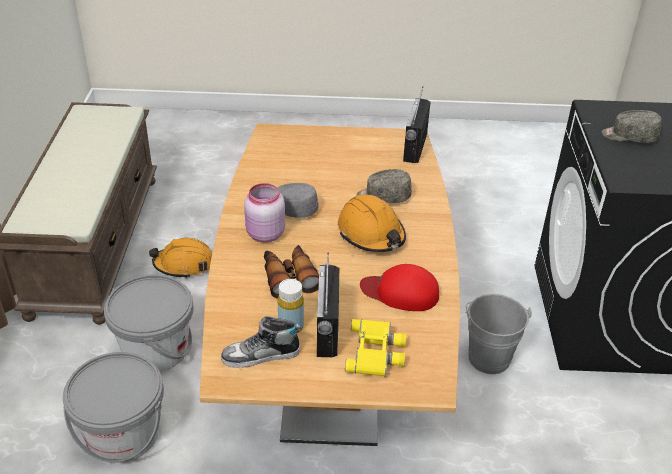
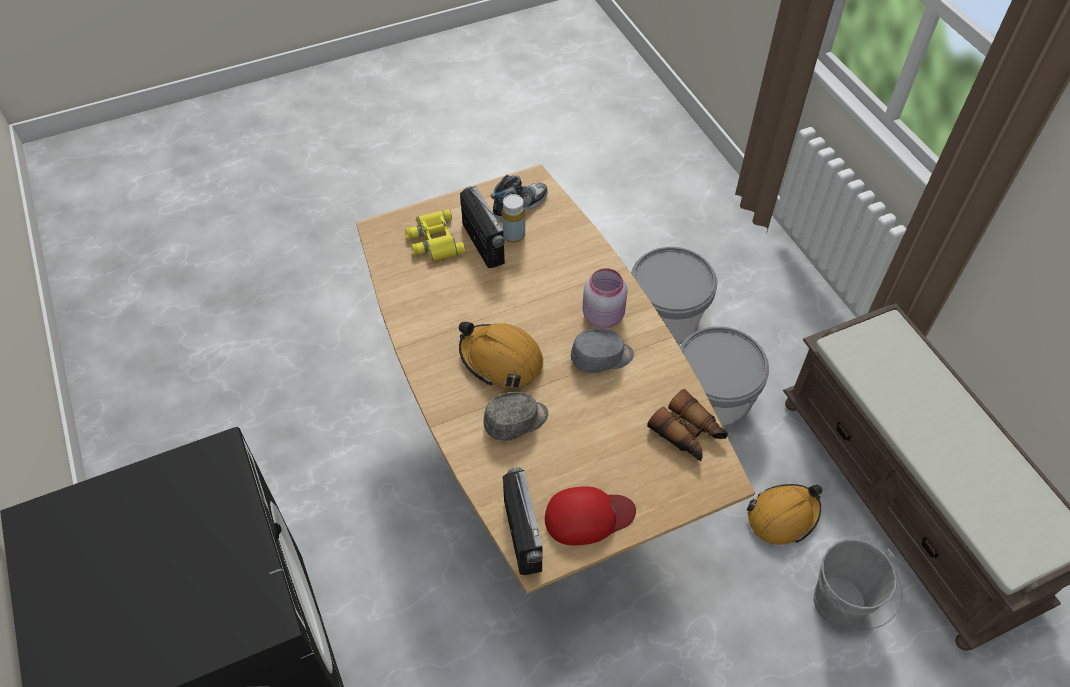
camera: 155 degrees right, 15 degrees up
(289, 277) = (547, 279): binoculars -> binoculars (688, 434)
(400, 292) = (439, 302): red cap -> red cap (588, 517)
(488, 355) = (383, 543): grey bucket -> grey bucket (842, 608)
(629, 136) = (211, 561): grey cap -> none

